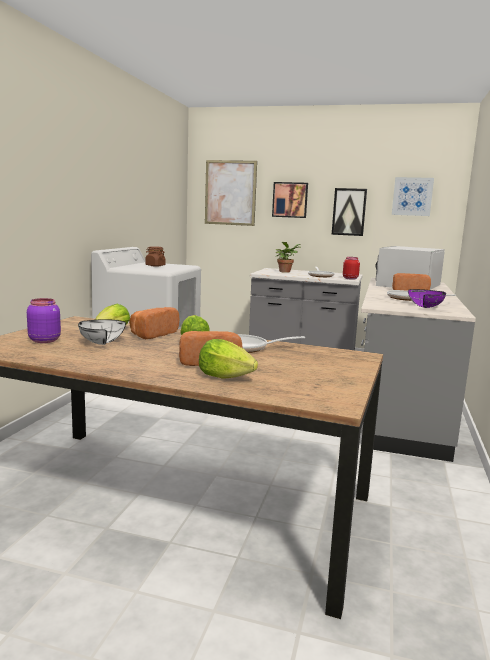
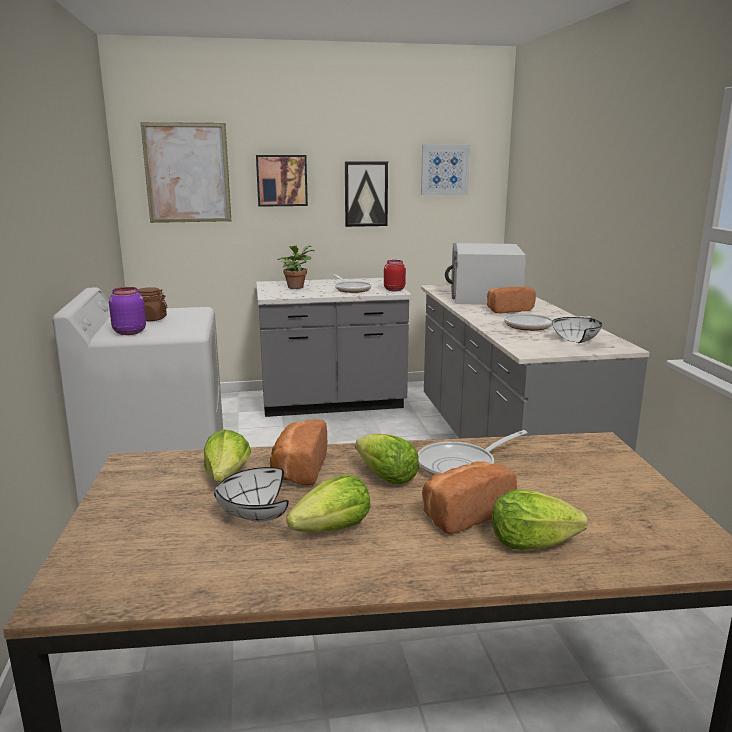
camera: 25 degrees left, 5 degrees up
(44, 340) = (155, 537): purple jar -> purple jar (129, 332)
(128, 353) = (333, 530): none -> lettuce
(427, 307) = (578, 341): purple bowl -> white bowl

